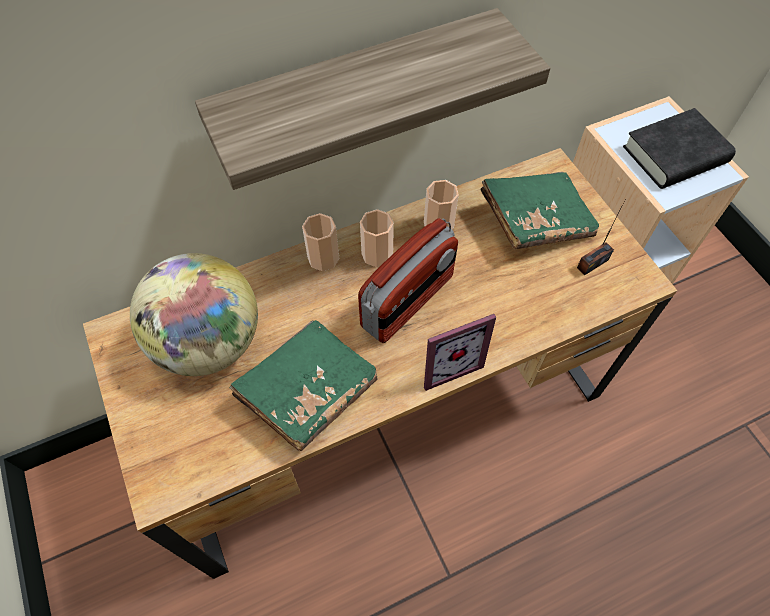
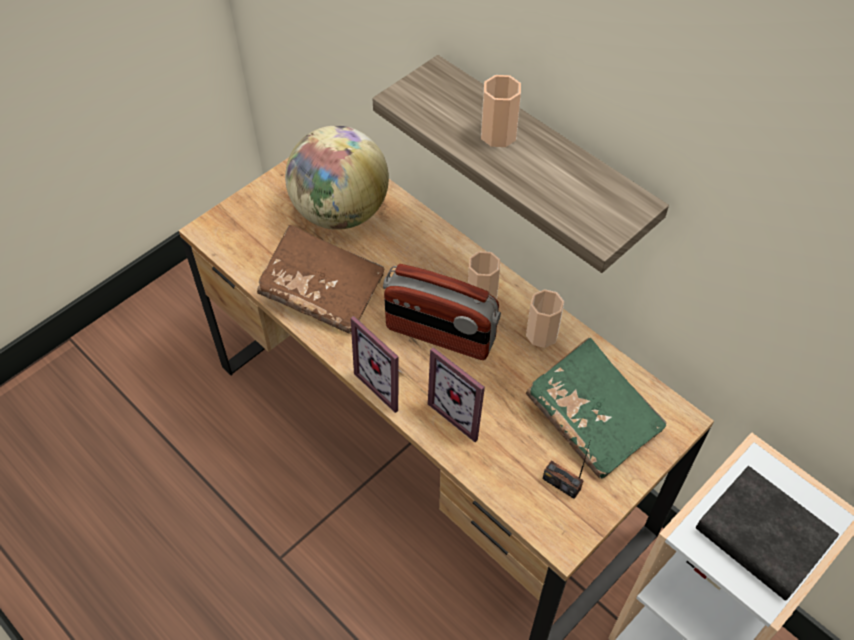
camera: 70 degrees right, 5 degrees down
(308, 390) = (322, 291): green book -> brown book
(323, 258) = (458, 258): cup -> cup (498, 135)
(499, 310) = (463, 411): none -> picture frame

